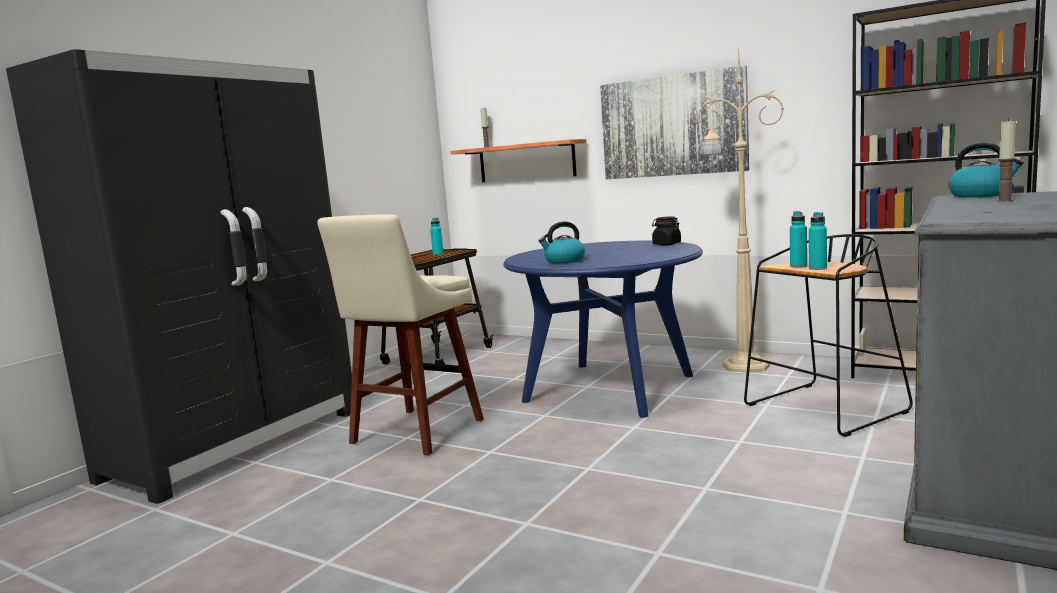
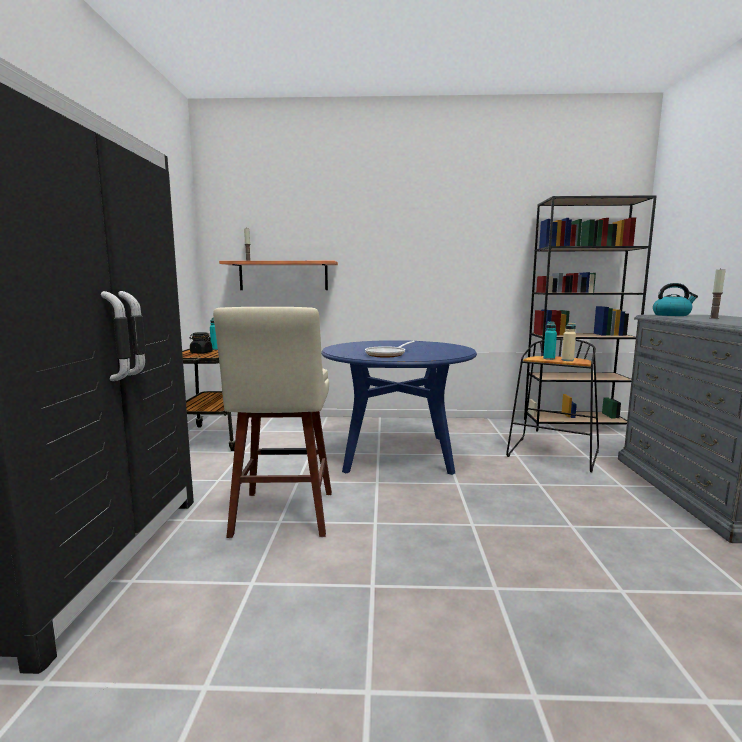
camera: 30 degrees left, 0 degrees up
(564, 261) = (387, 354): kettle -> frying pan
(666, 244) = (430, 343): black jar -> black jar (201, 353)
(672, 126) = (407, 258): picture -> none
(743, 365) = (463, 428): beige floor lamp -> none
(817, 268) = (567, 360): turquoise bottle -> beige bottle

